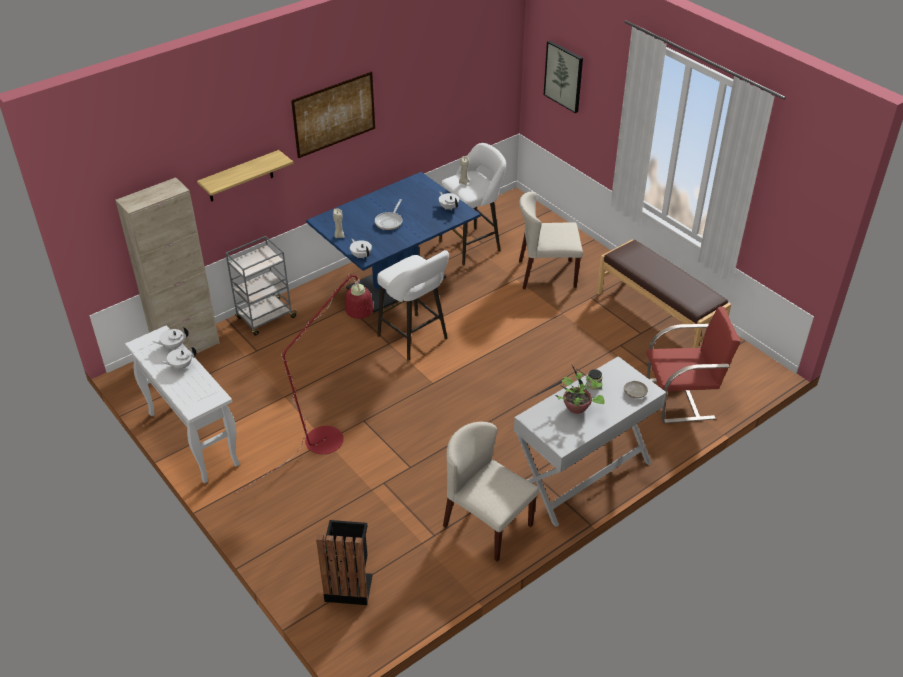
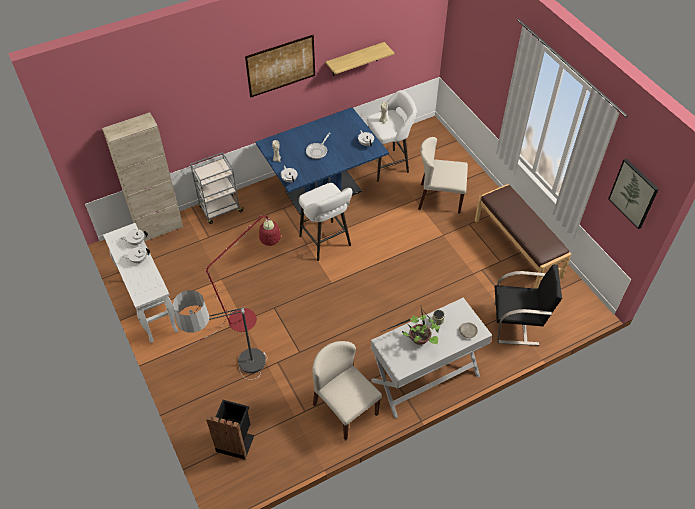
camera: 10 degrees right, 10 degrees up
(240, 177) = (202, 111): shelf -> shelf (355, 59)
(326, 505) = (233, 374): none -> floor lamp
(564, 76) = (473, 45): picture -> picture (633, 193)
(682, 399) = (517, 324): red chair -> black chair

